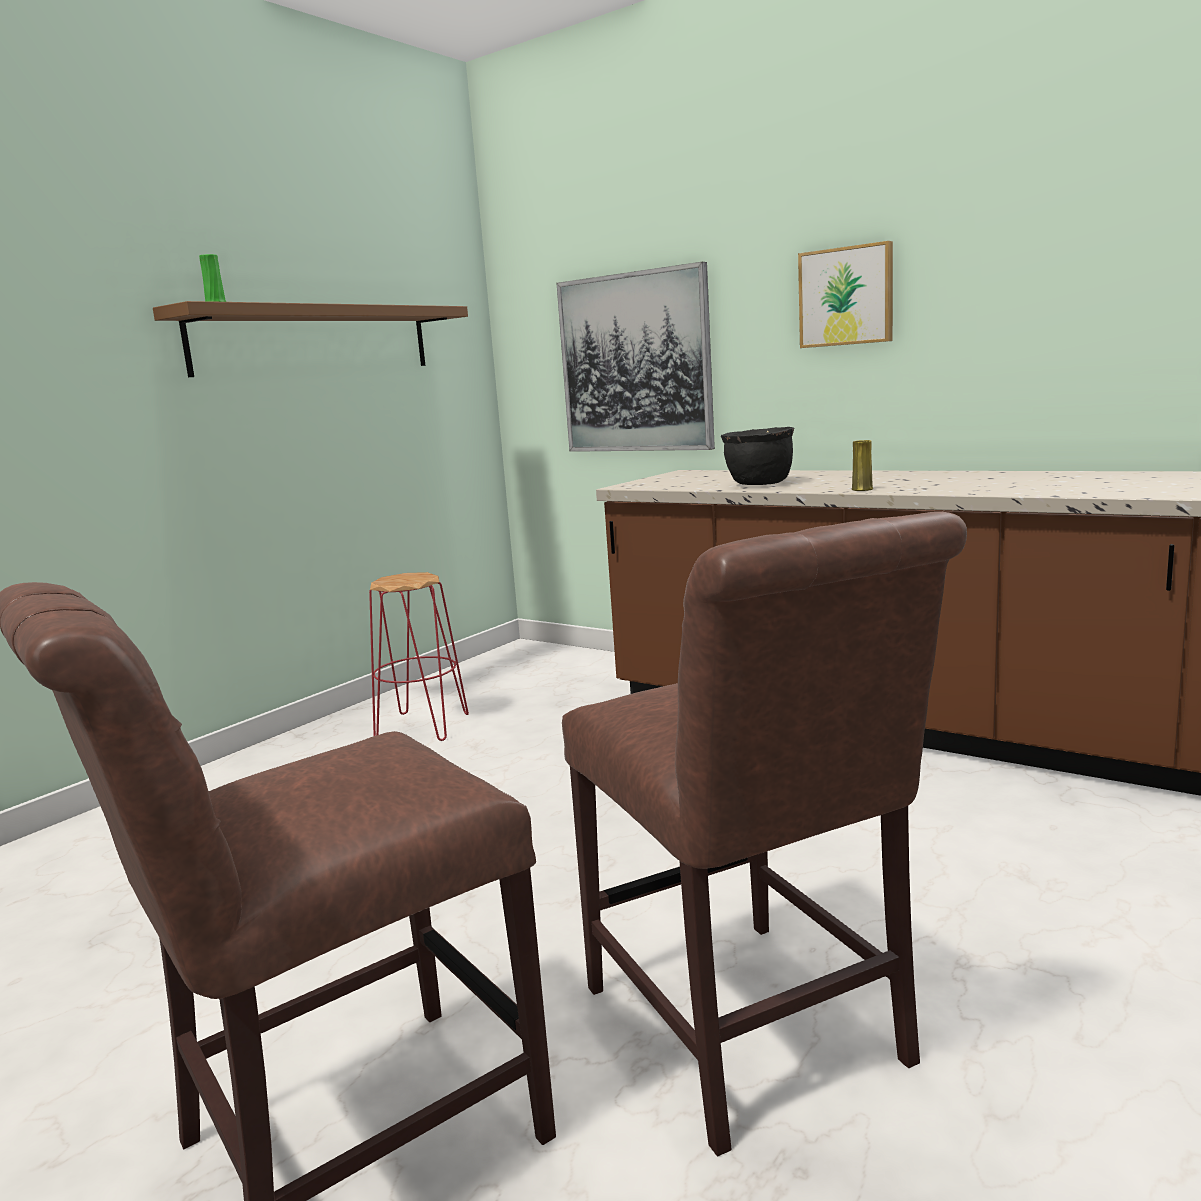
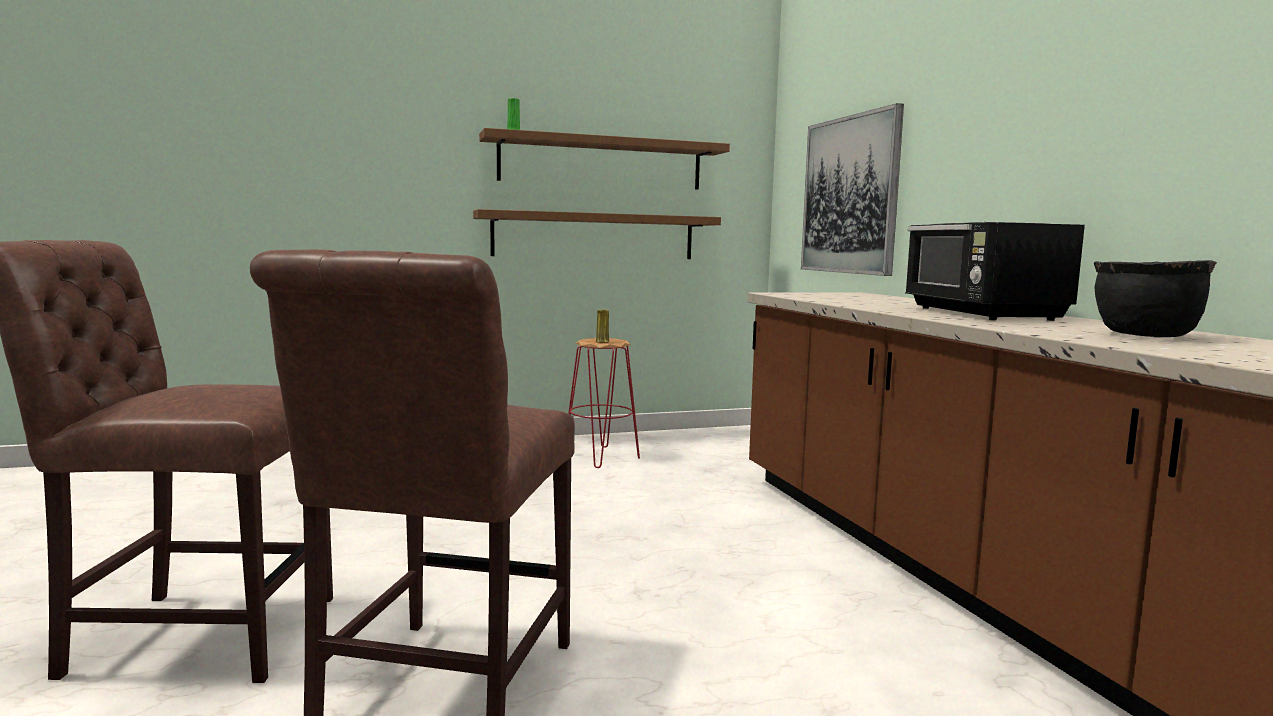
camera: 35 degrees right, 5 degrees down
(322, 441) = (594, 236): none -> brown shelf
(759, 484) = (858, 302): black cooking pot -> black cooking pot (1144, 336)
(846, 296) = (1000, 132): picture -> none
(862, 489) = (907, 313): yellow vase -> yellow vase (602, 341)
(905, 480) = (981, 314): none -> black microwave

